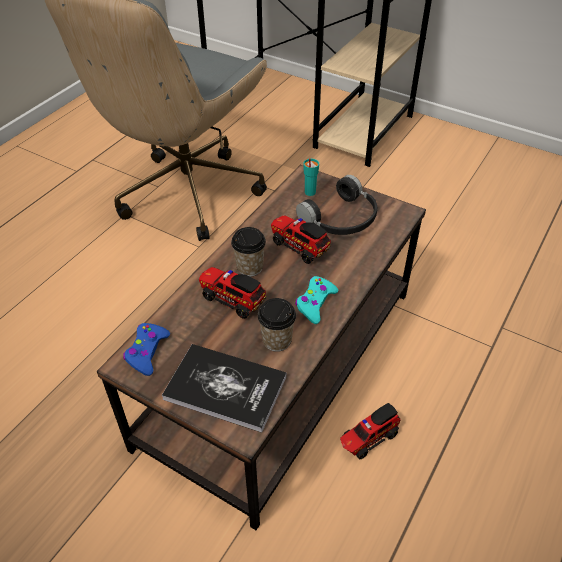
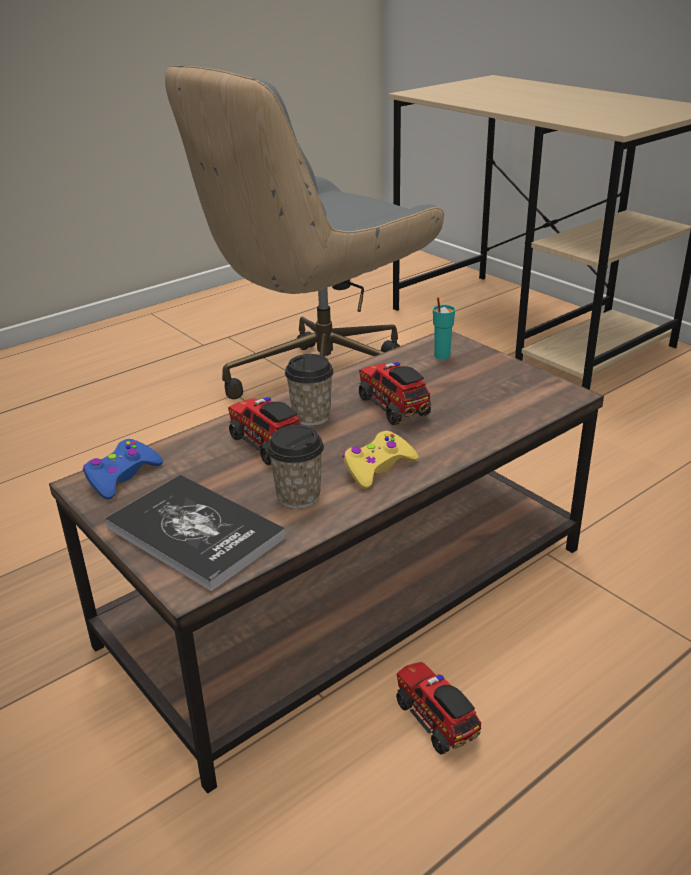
camera: 20 degrees right, 15 degrees down
(315, 303) = (377, 467): turquoise game controller -> yellow game controller
(342, 219) = (470, 388): black headphones -> none
(368, 438) = (435, 718): toy truck -> toy truck turned 75 degrees clockwise

